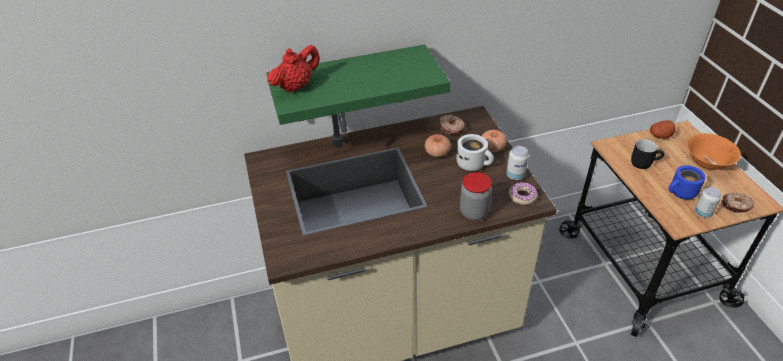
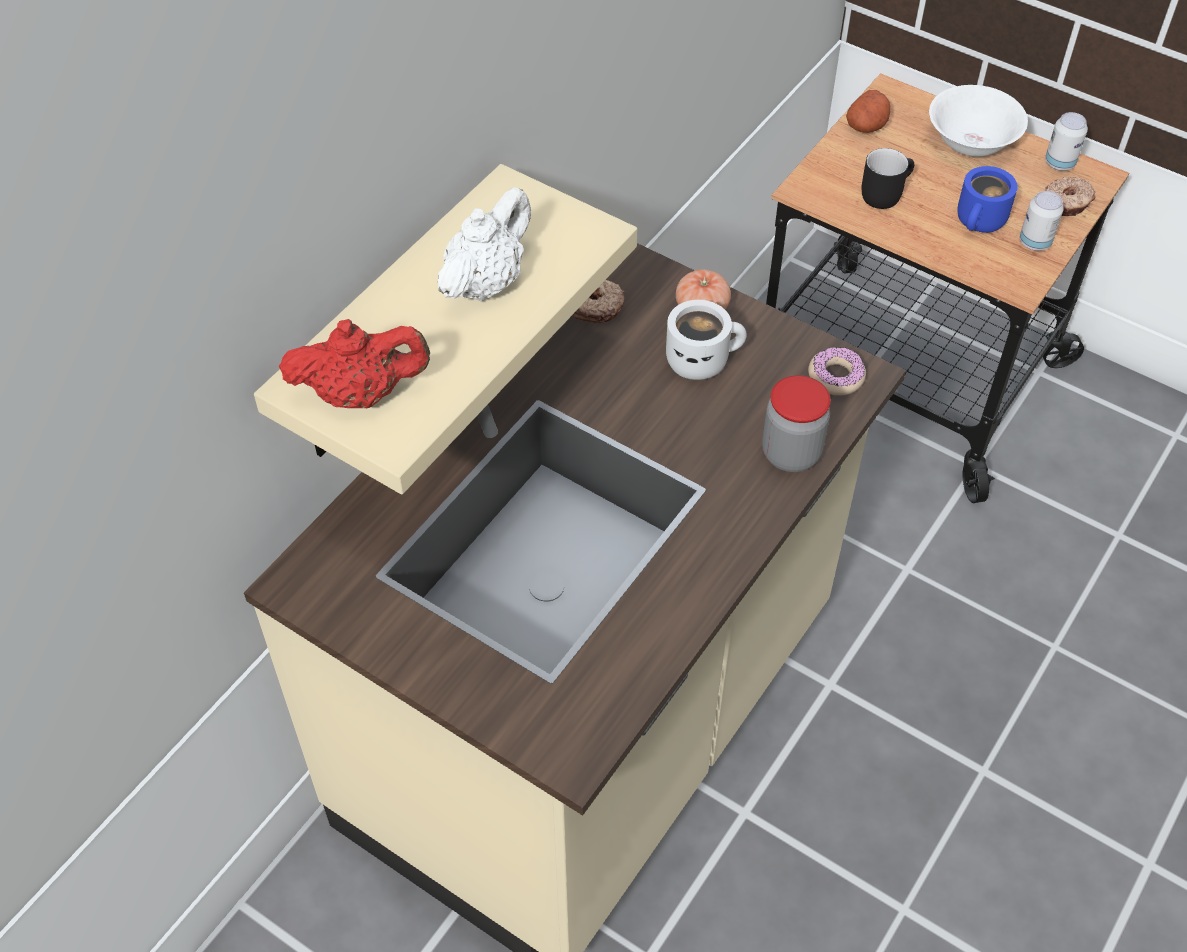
camera: 40 degrees left, 10 degrees up
(296, 86) = (361, 394): red teapot -> red teapot turned 75 degrees clockwise
(349, 84) = (392, 323): green shelf -> beige shelf
(375, 74) = (486, 282): none -> white teapot
(437, 152) = (618, 371): tomato -> none
(515, 175) = (788, 342): can -> can (1059, 163)
(707, 163) = (971, 144): orange bowl -> white bowl

